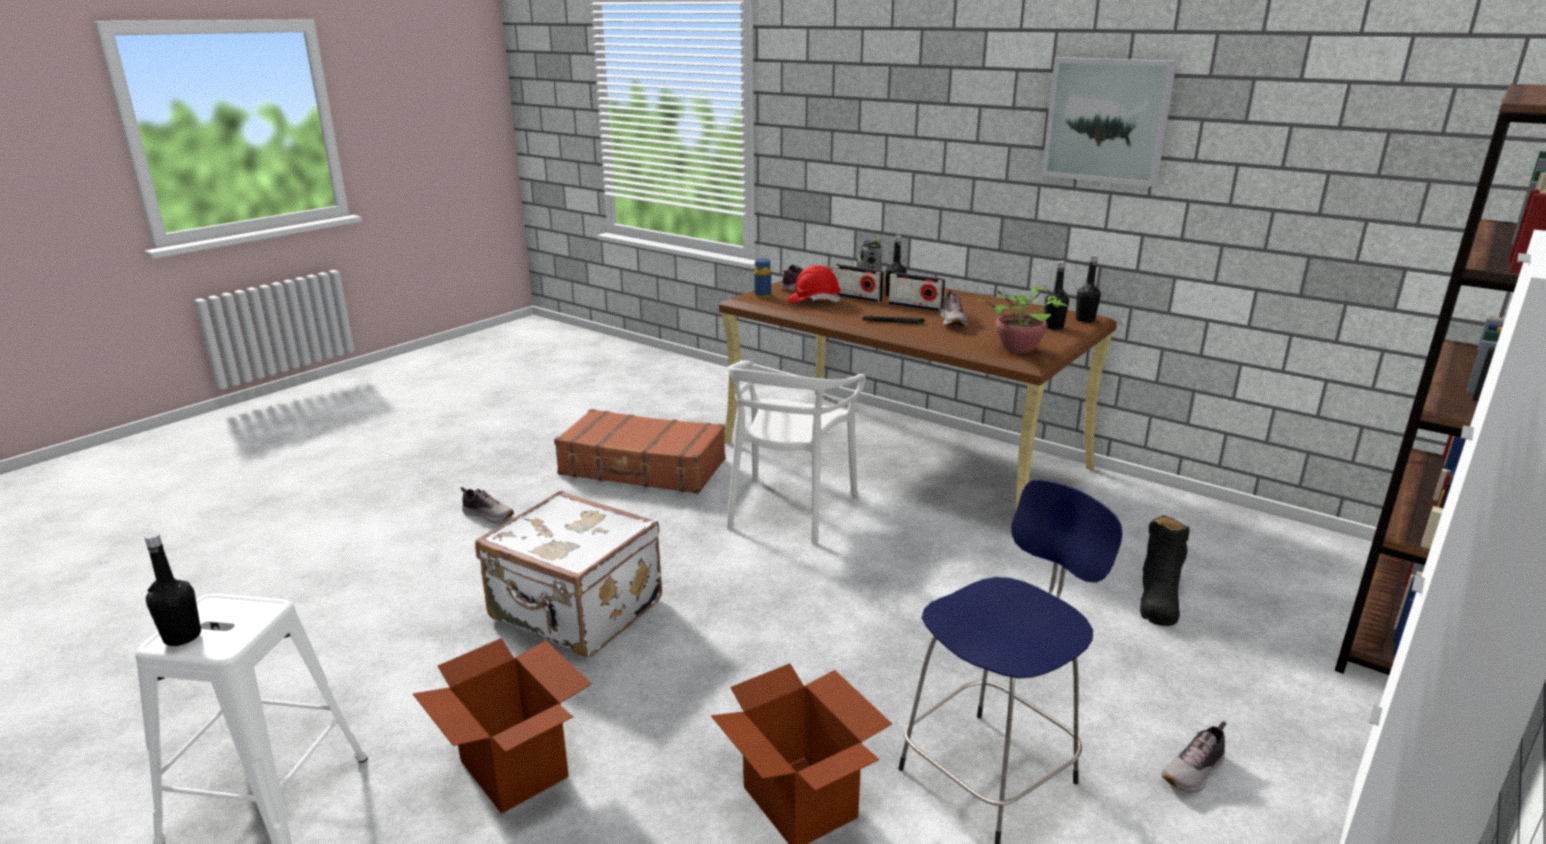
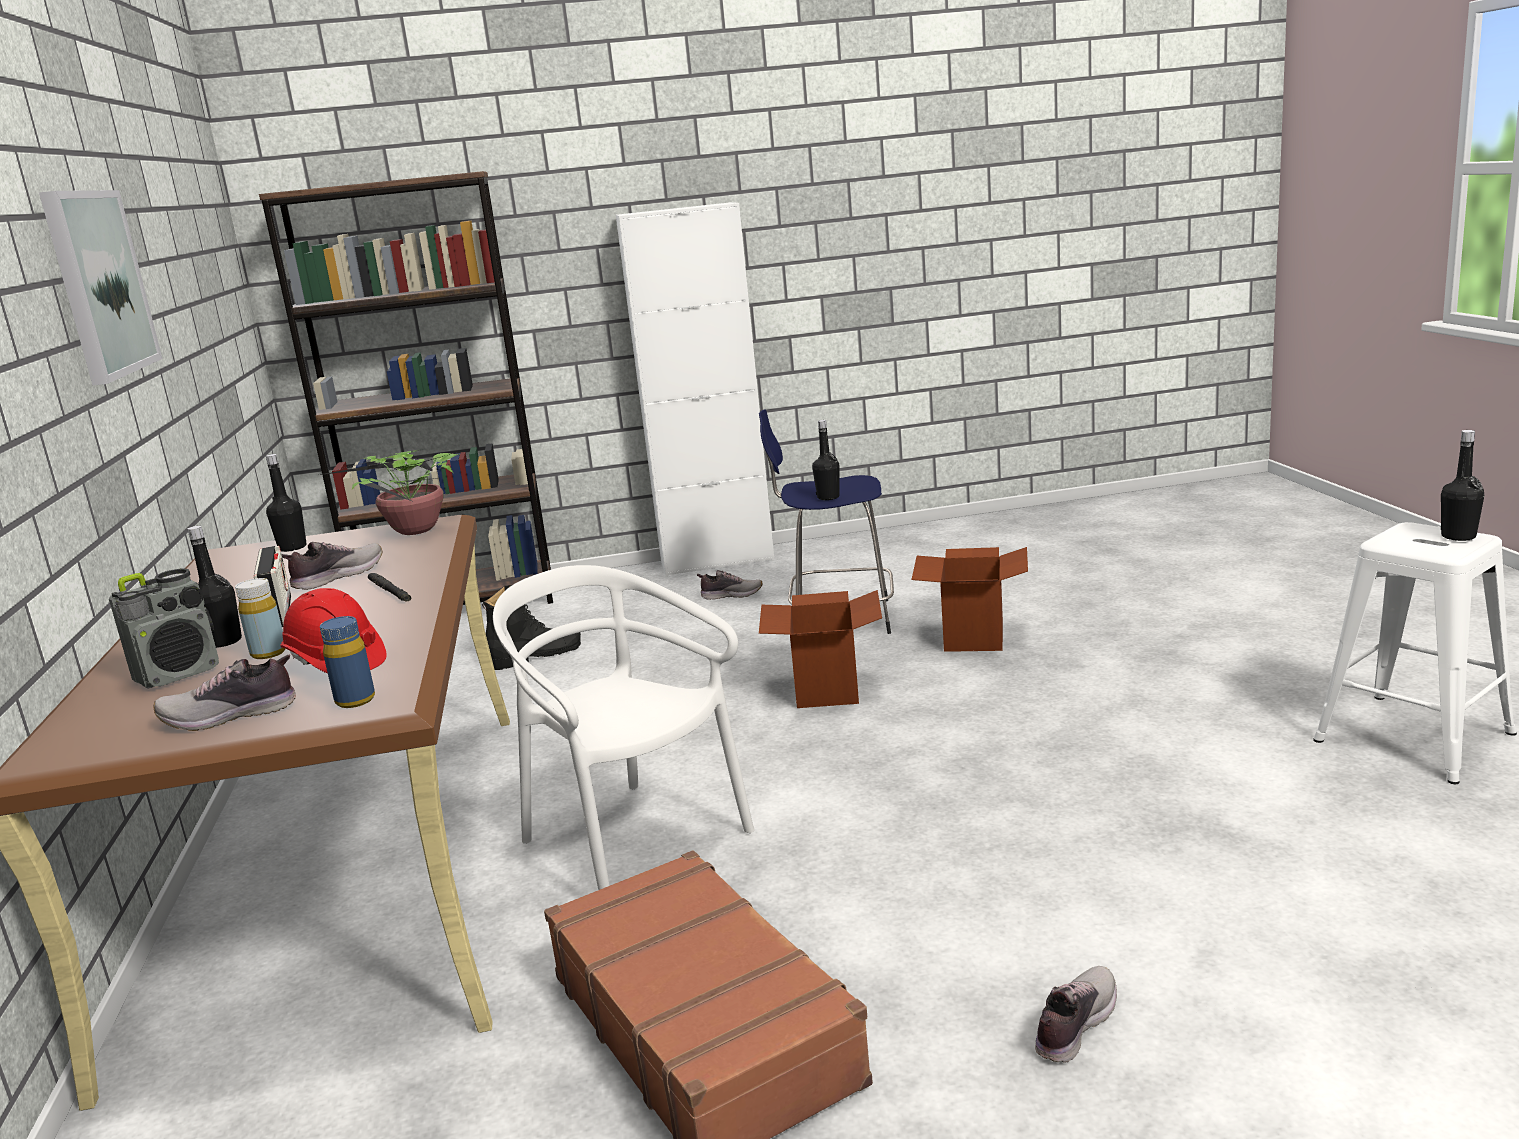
camera: 135 degrees left, 5 degrees down
(488, 515) = (1073, 1025): shoe -> shoe turned 60 degrees clockwise
(514, 769) = (1172, 699): cardboard box -> cardboard box (826, 689)
(575, 612) = (1035, 802): white suitcase -> none
(789, 509) = (632, 842): white chair -> white chair turned 105 degrees counterclockwise
(856, 297) = (268, 653): radio -> yellow bottle
(1085, 320) = (235, 550): black bottle -> black bottle (828, 497)

